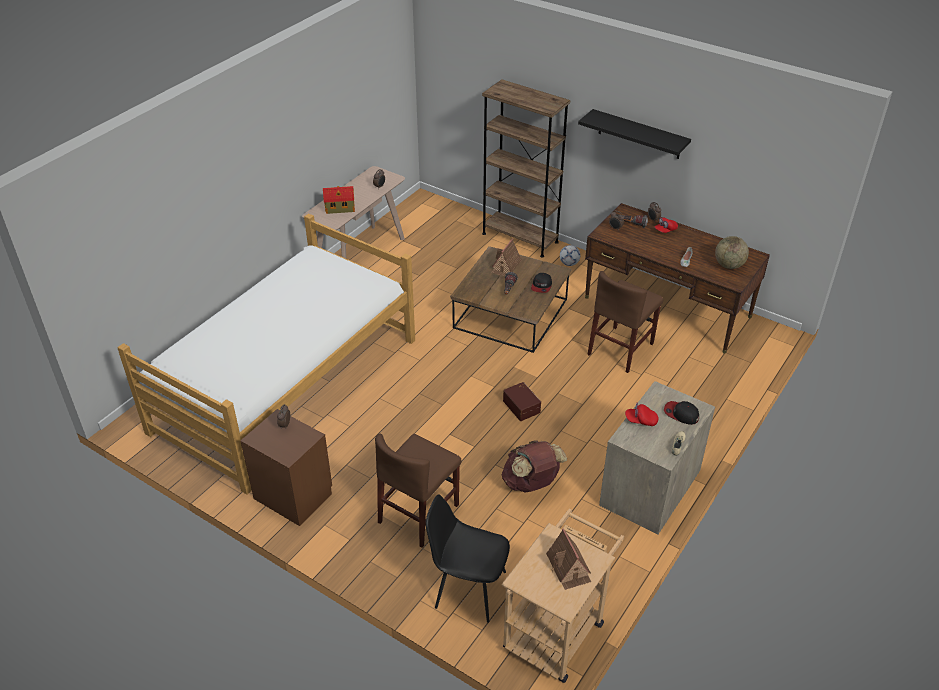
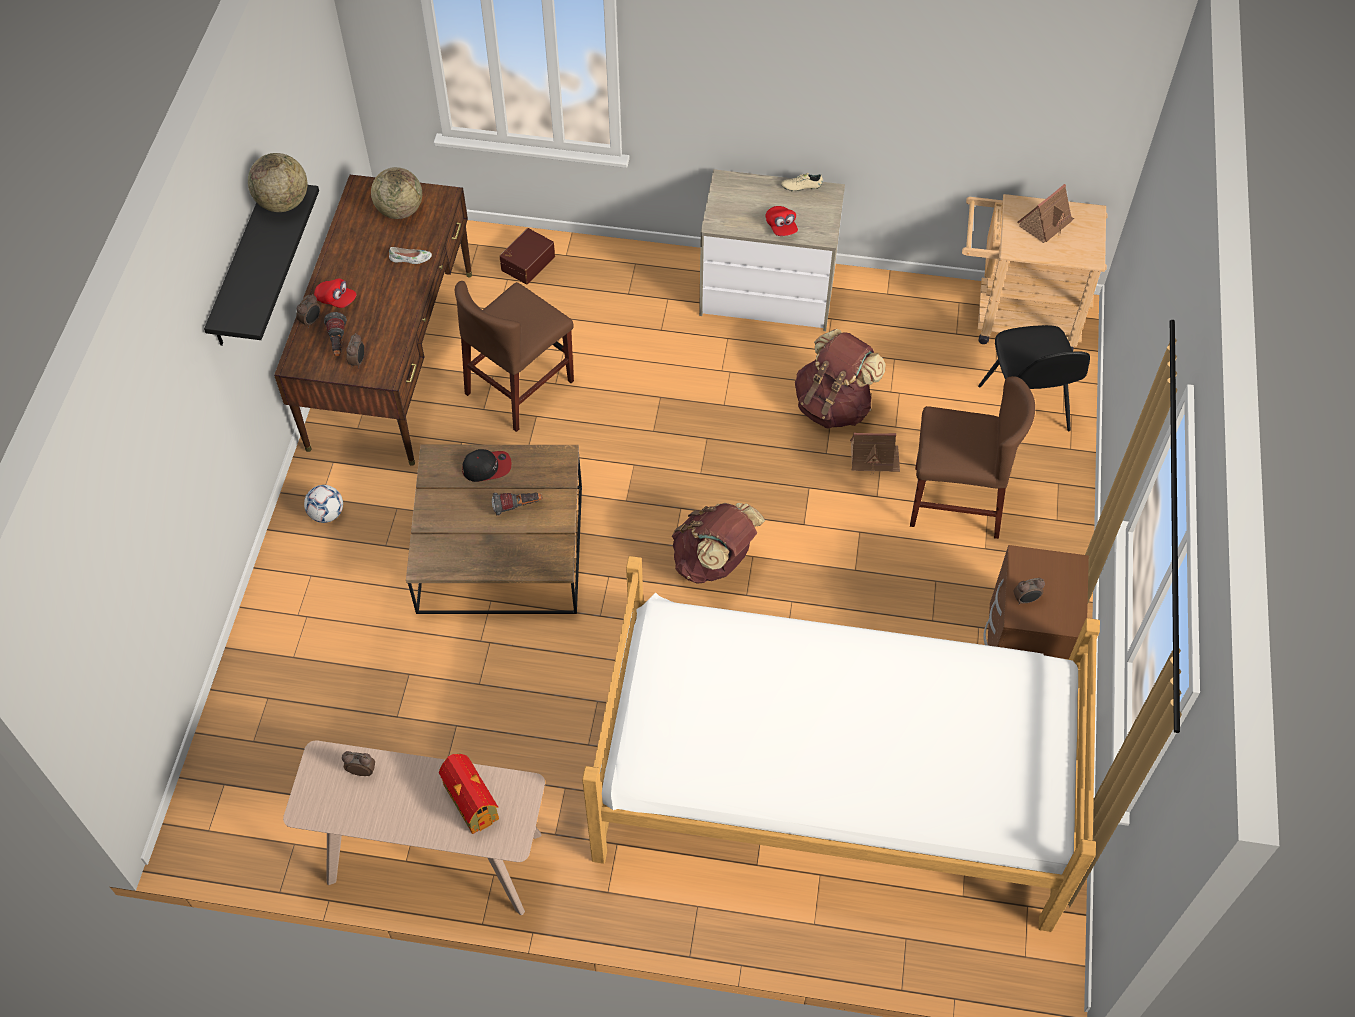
camera: 115 degrees left, 15 degrees up
(449, 387) = (714, 562): none -> brown backpack
(505, 266) = (456, 533): toy house -> toy house (873, 458)
(520, 238) = (274, 612): brown bookcase -> none
(522, 406) = (702, 461): brown storage box -> brown storage box (527, 262)
(620, 349) = (519, 387): brown chair -> brown chair turned 120 degrees clockwise
(669, 140) = (283, 203): none -> globe
(681, 414) = (746, 195): cap -> none

